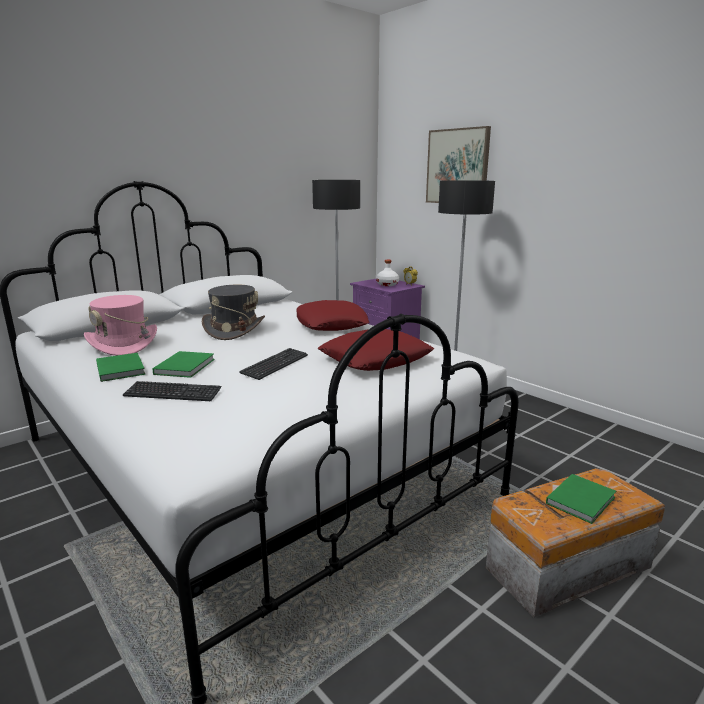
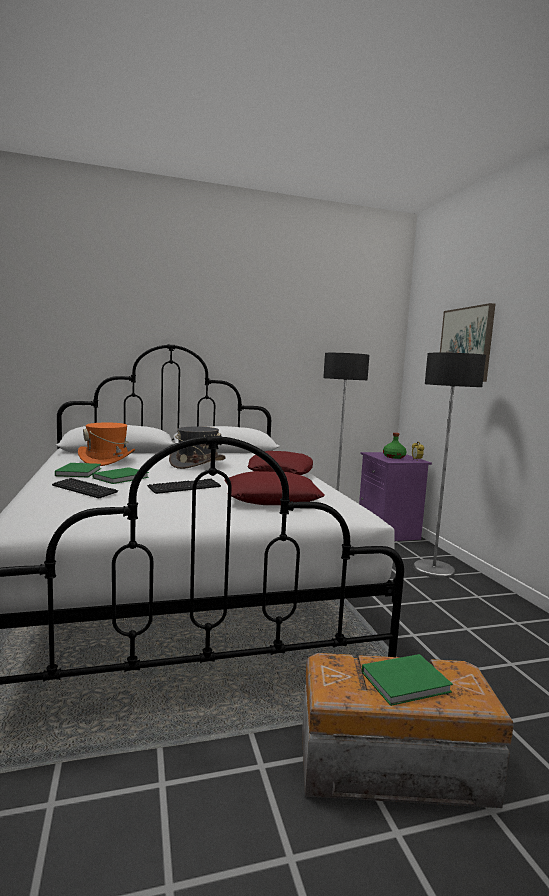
camera: 25 degrees right, 10 degrees down
(123, 344) = (107, 460): pink hat -> orange hat
(387, 284) = (394, 457): white bottle -> green bottle

